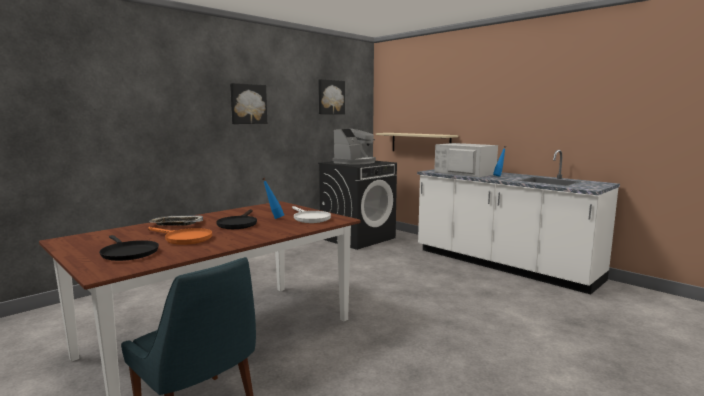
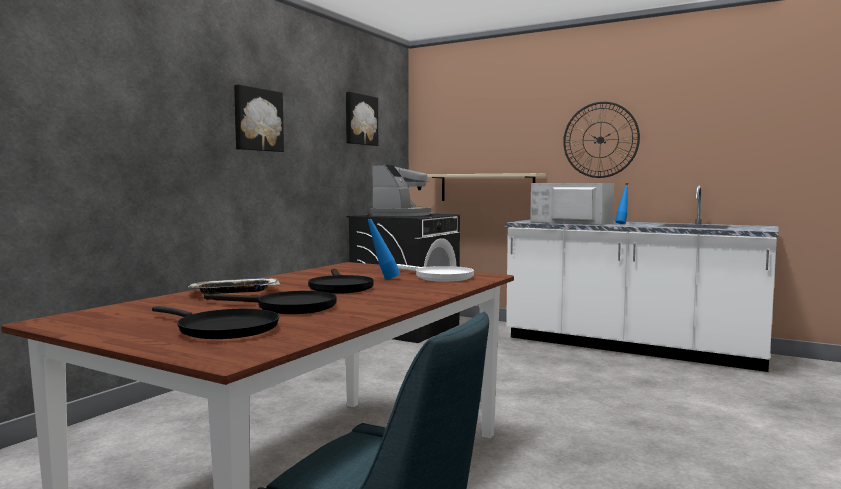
camera: 15 degrees left, 5 degrees down
(184, 238) = (286, 307): orange frying pan -> black frying pan
(495, 111) = (600, 140): none -> wall clock

